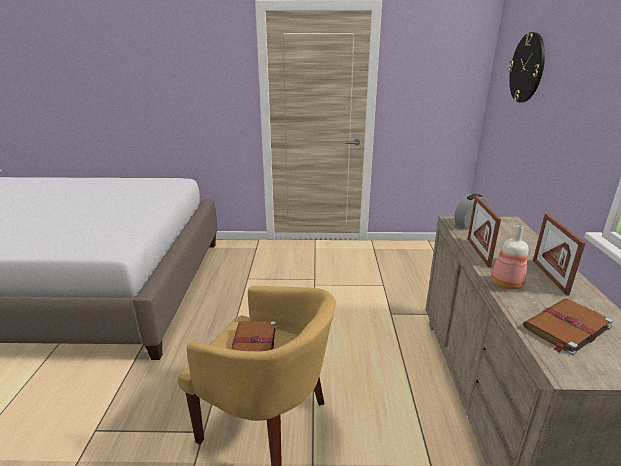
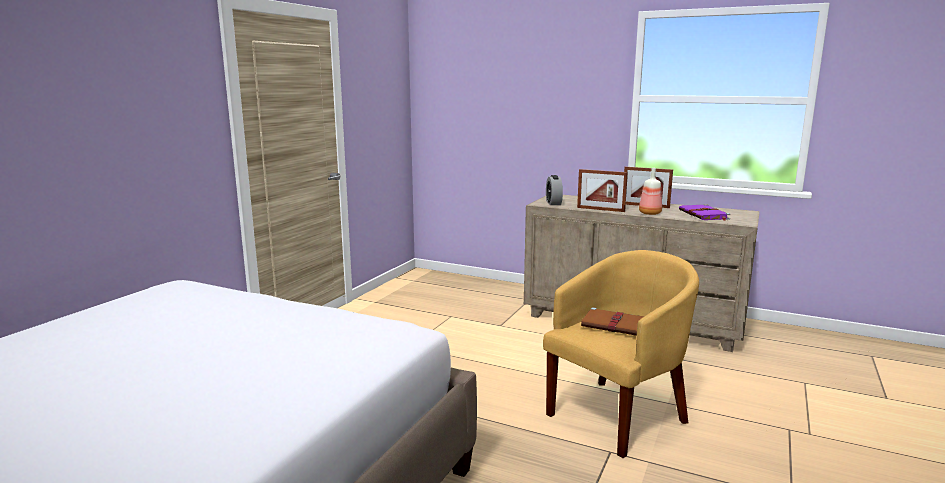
camera: 65 degrees left, 10 degrees down
(527, 68) = (481, 79): wall clock -> none
(566, 328) = (704, 215): brown book -> purple book

